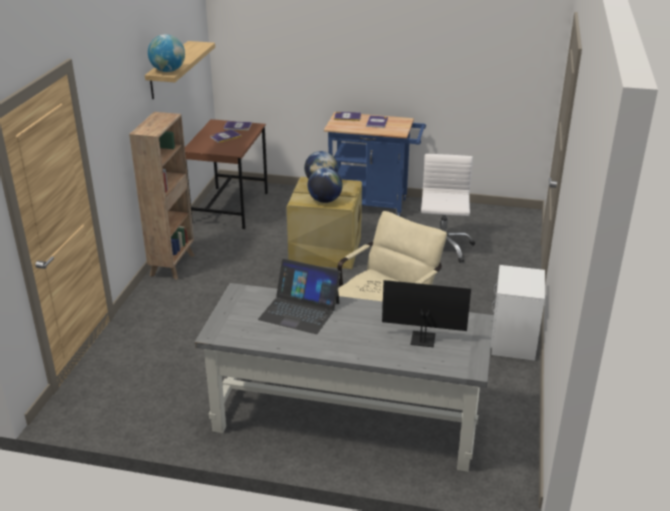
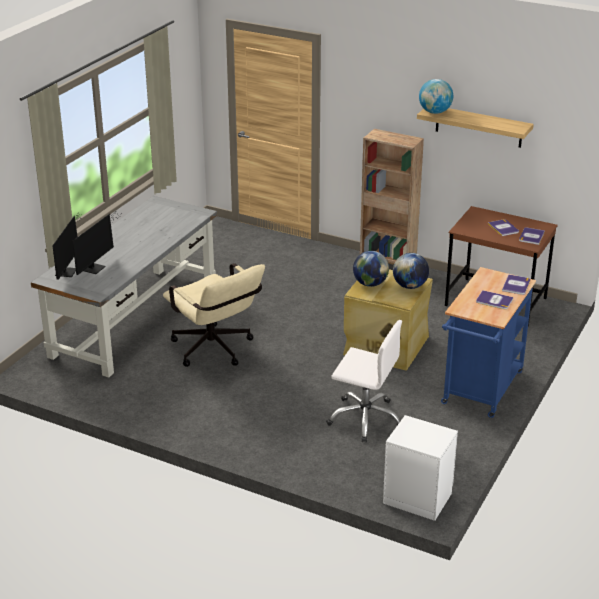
camera: 105 degrees right, 0 degrees up
(300, 311) = (161, 230): laptop -> none
(440, 358) = (68, 270): none -> monitor
(512, 342) = (175, 418): white nightstand -> white nightstand (416, 497)

